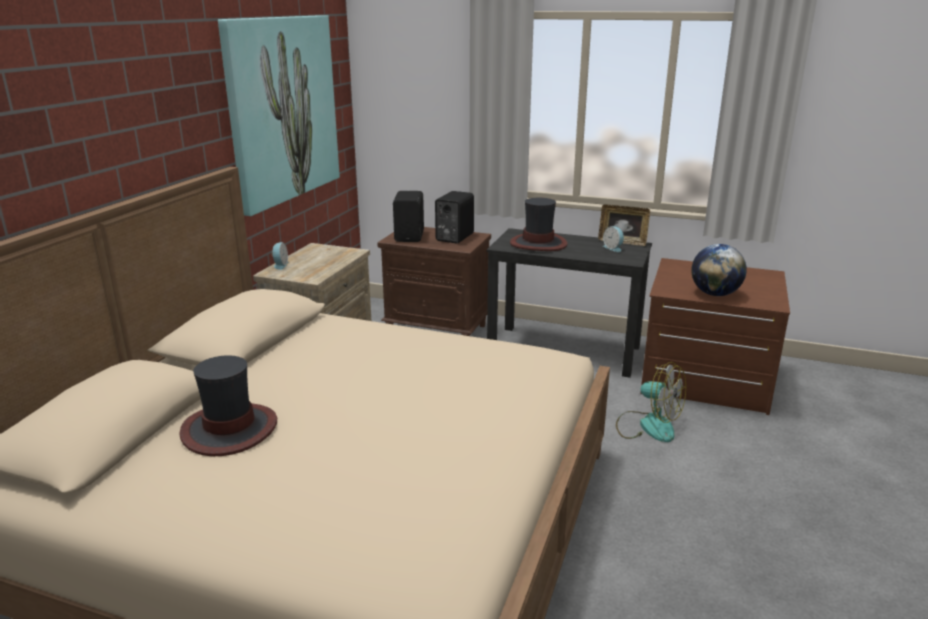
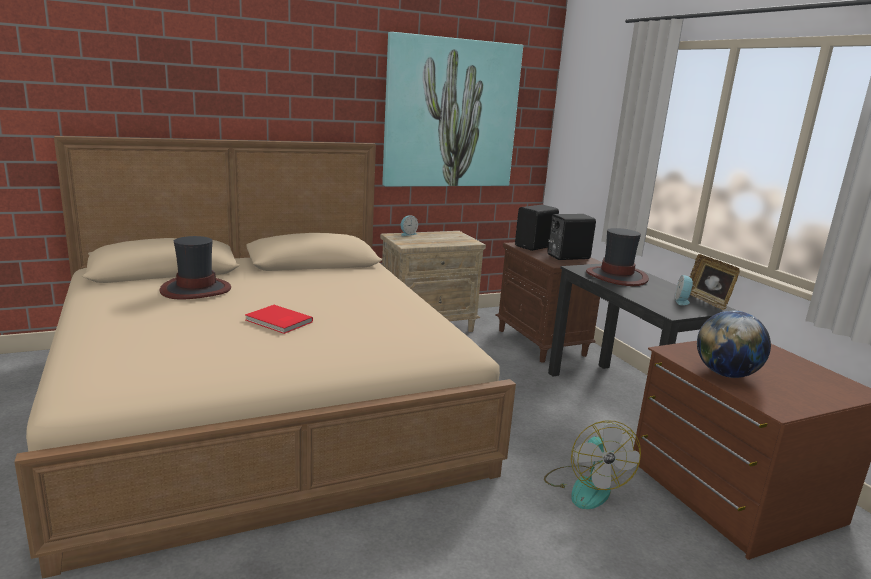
camera: 45 degrees right, 5 degrees down
(399, 413) = (278, 321): none -> red book

